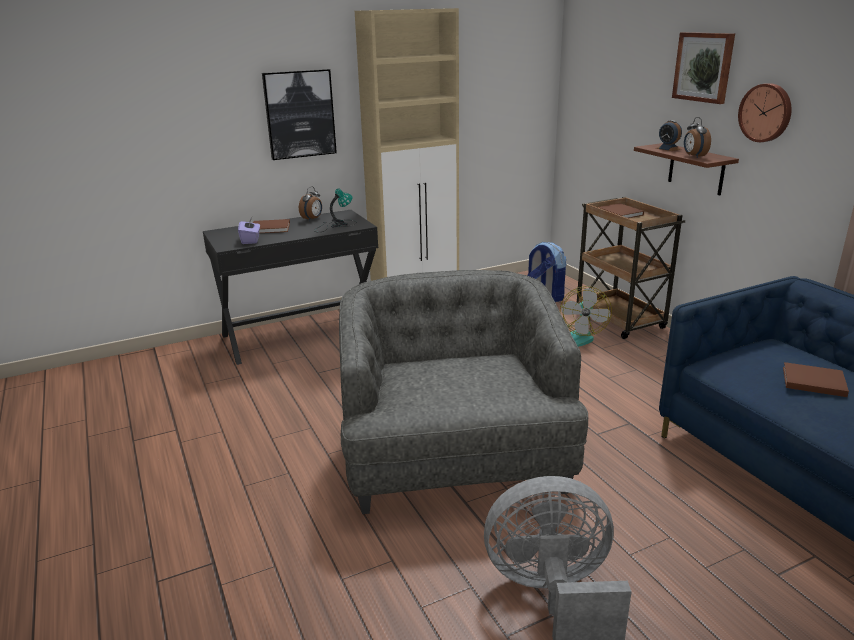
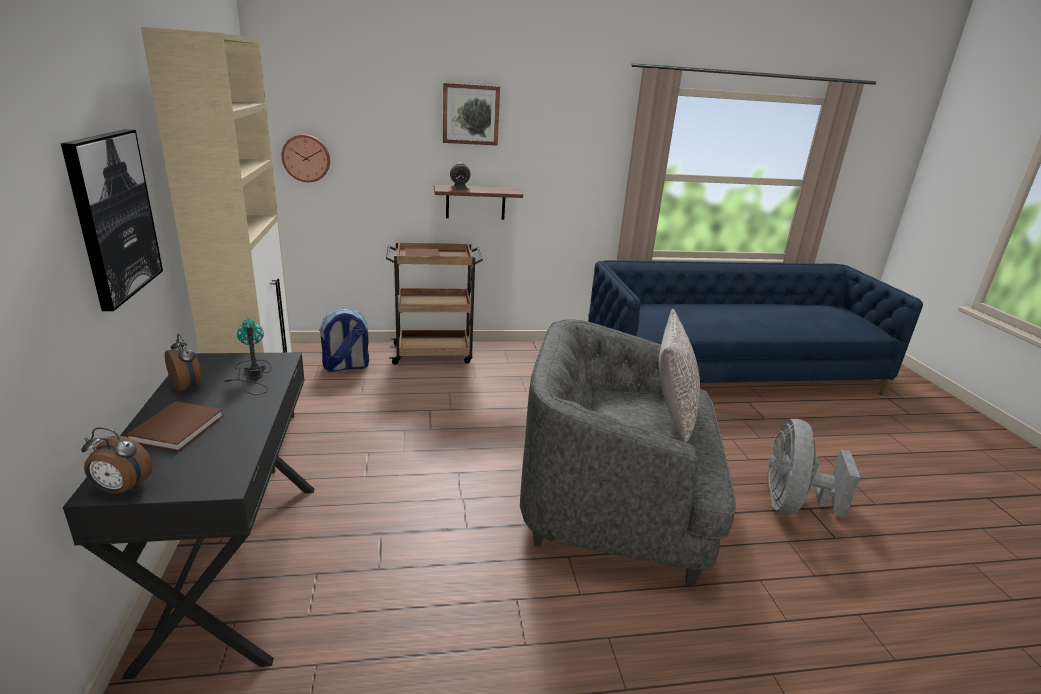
camera: 75 degrees left, 0 degrees up
(251, 240) = (221, 454): purple tissue box -> none
(489, 388) = (672, 412): none -> grey pillow
(577, 336) = (445, 379): fan -> none
(693, 156) = (497, 191): alarm clock -> alarm clock (121, 490)
(766, 112) = (537, 149): wall clock -> wall clock (306, 158)
(811, 381) = (684, 315): brown book -> none

